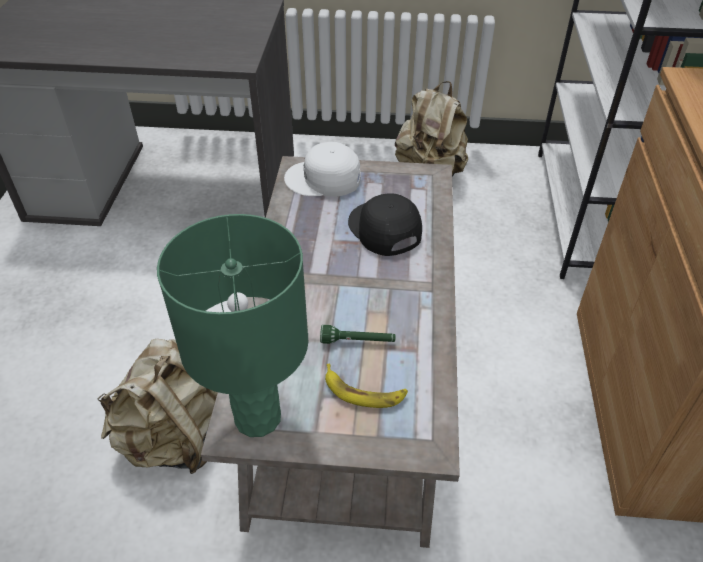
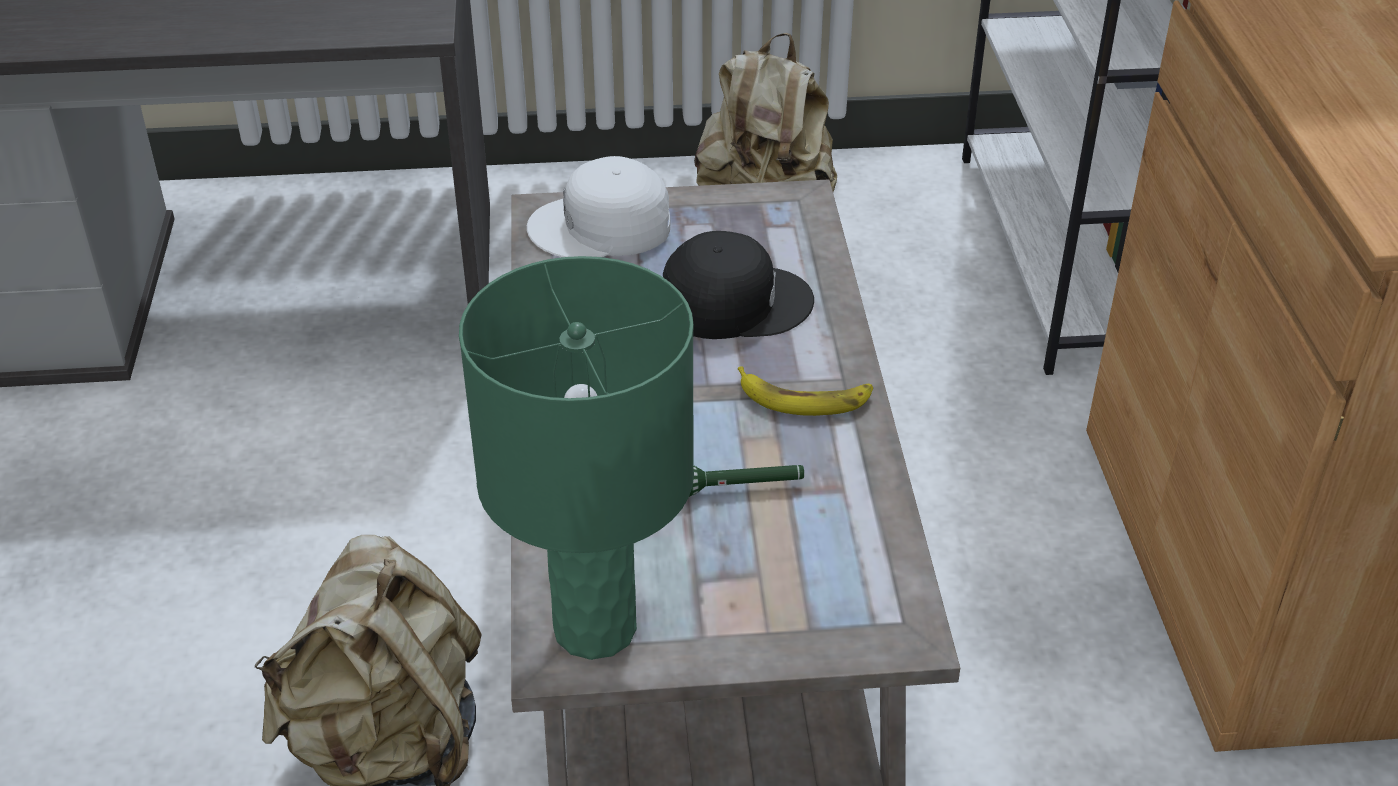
camera: 10 degrees left, 5 degrees down
(364, 391) = (768, 564): banana -> banana (804, 398)
(383, 229) = (734, 301): black cap -> black cap turned 120 degrees clockwise

